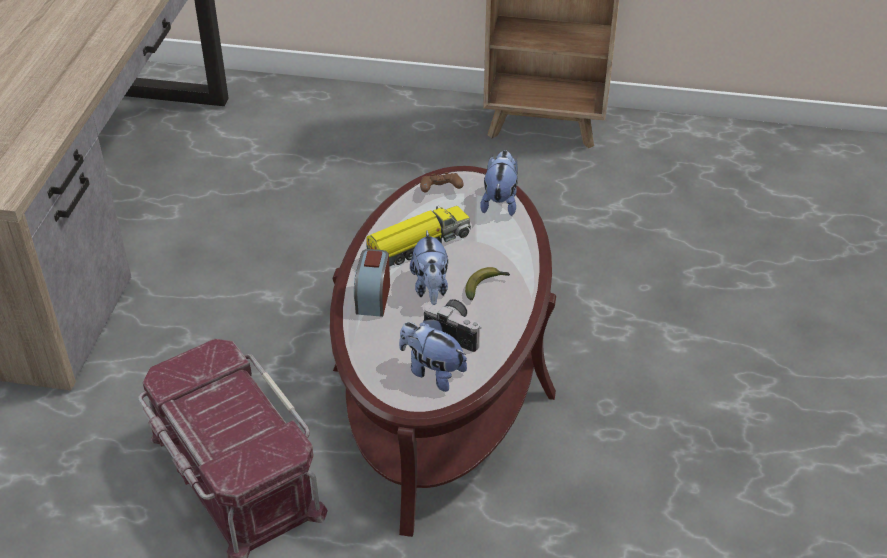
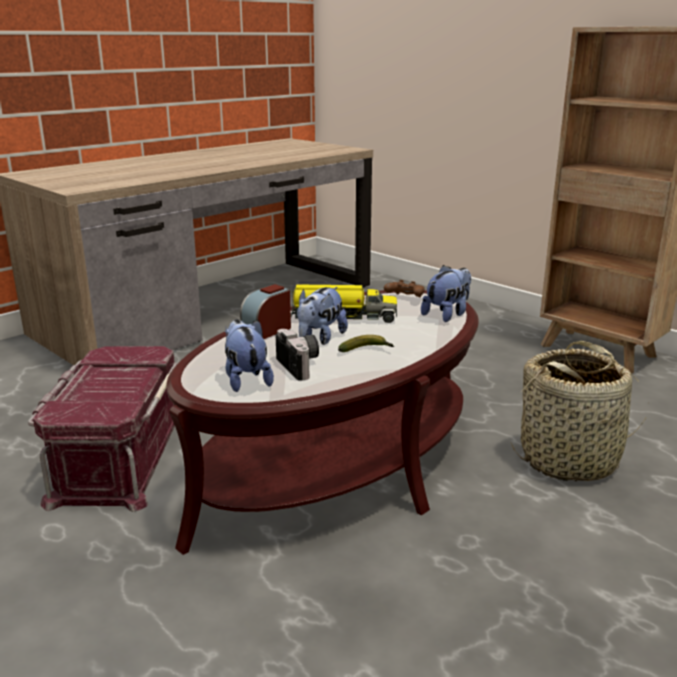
camera: 35 degrees right, 20 degrees down
(615, 282) = (569, 459): none -> basket

